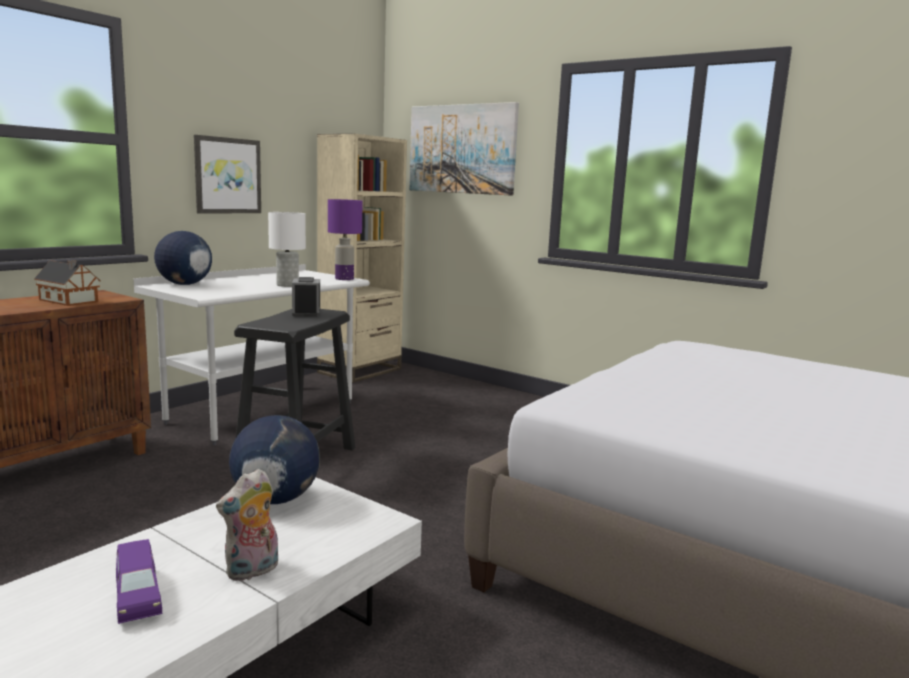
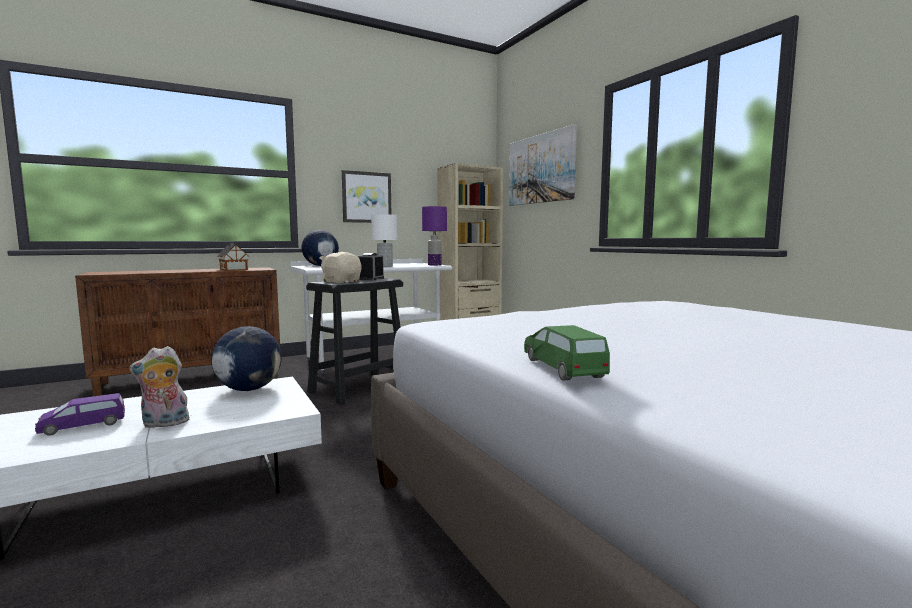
camera: 25 degrees right, 5 degrees down
(137, 596) = (83, 426): purple toy car -> purple toy car turned 60 degrees clockwise
(280, 321) = (341, 281): none -> beige plush toy
(805, 464) = (563, 368): none -> green toy car

